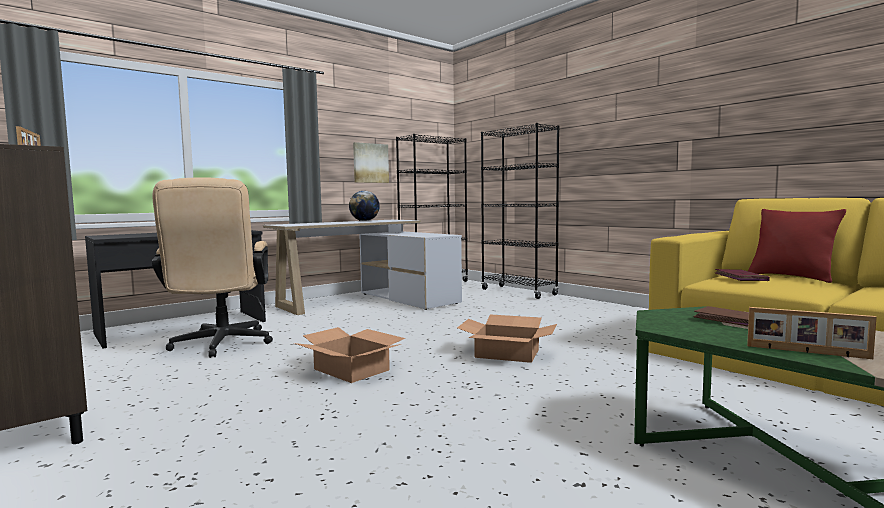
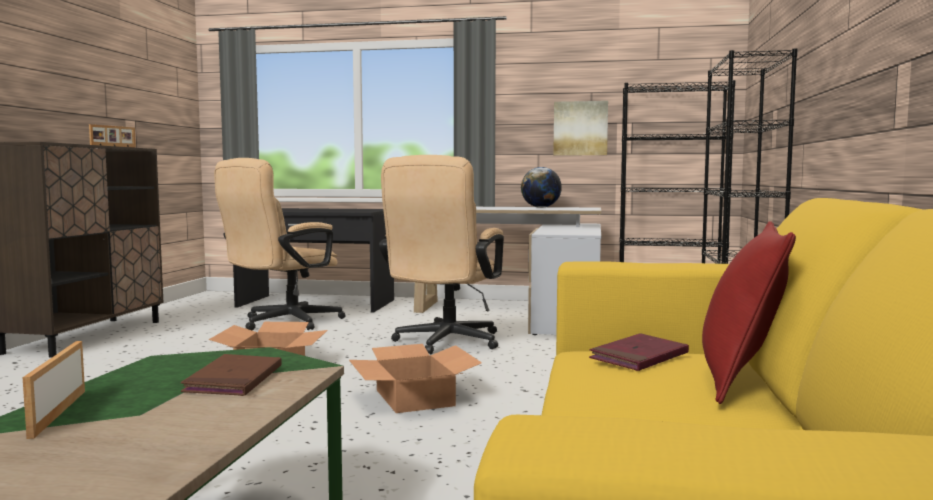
camera: 50 degrees right, 0 degrees up
(399, 326) = (444, 343): none -> beige office chair

